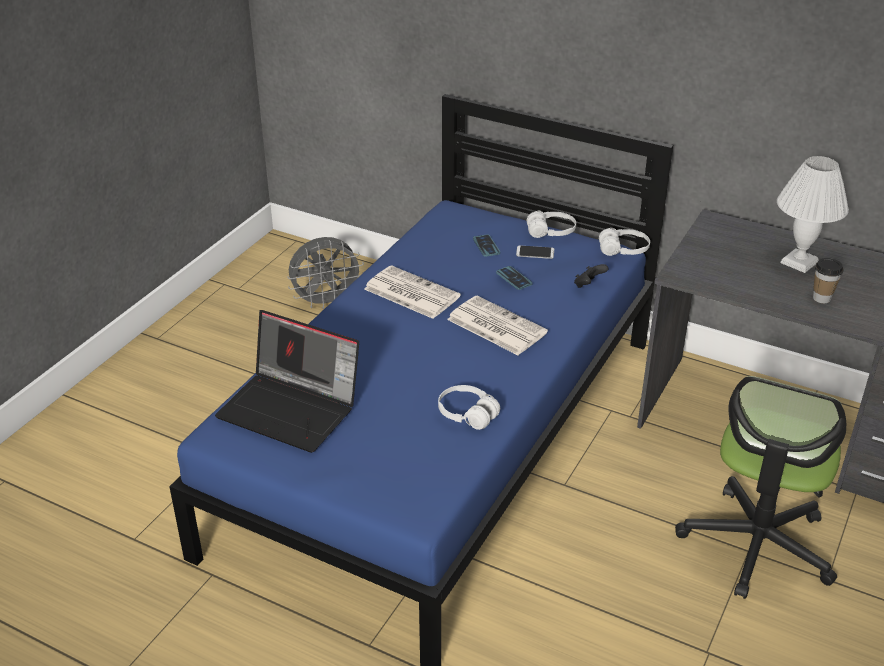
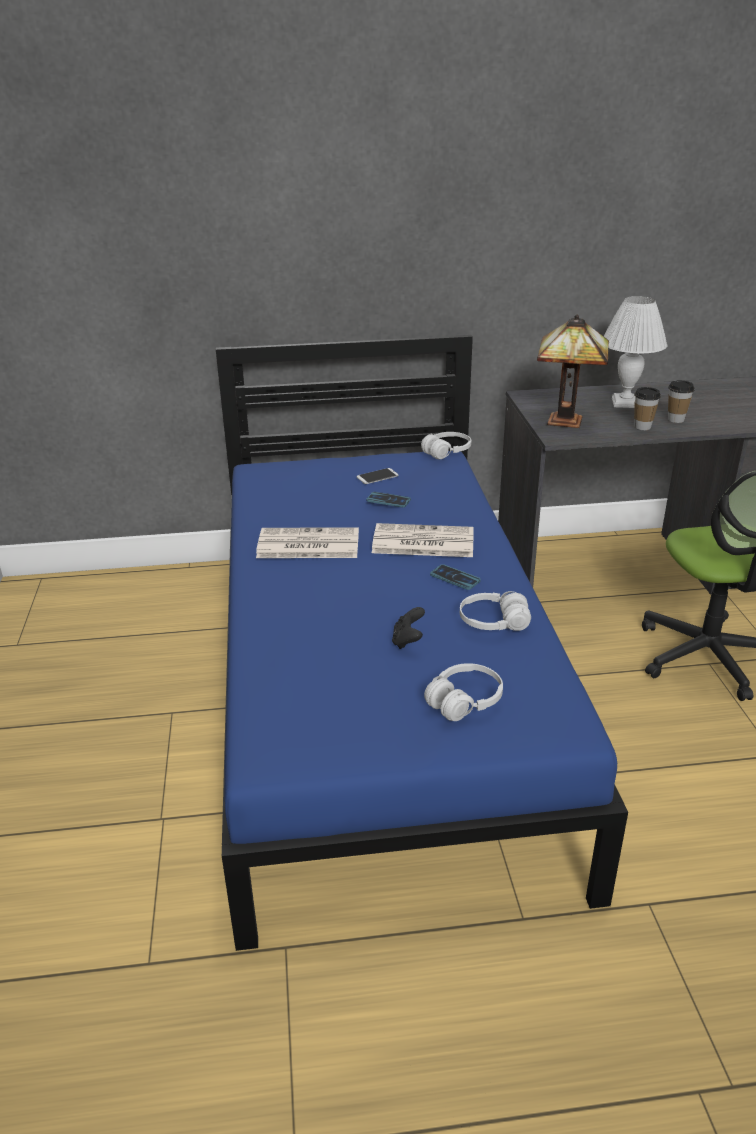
camera: 35 degrees left, 5 degrees down
(292, 409) = (320, 693): laptop -> none
(326, 302) = (133, 620): grey fan -> none
(486, 246) = (327, 486): phone -> phone (455, 578)
(551, 232) = (369, 458): white headphones -> white headphones (464, 701)
(588, 285) = (456, 484): black game controller -> black game controller (408, 641)
(713, 261) = (568, 420): none -> table lamp
(775, 294) = (642, 427): none -> cup

